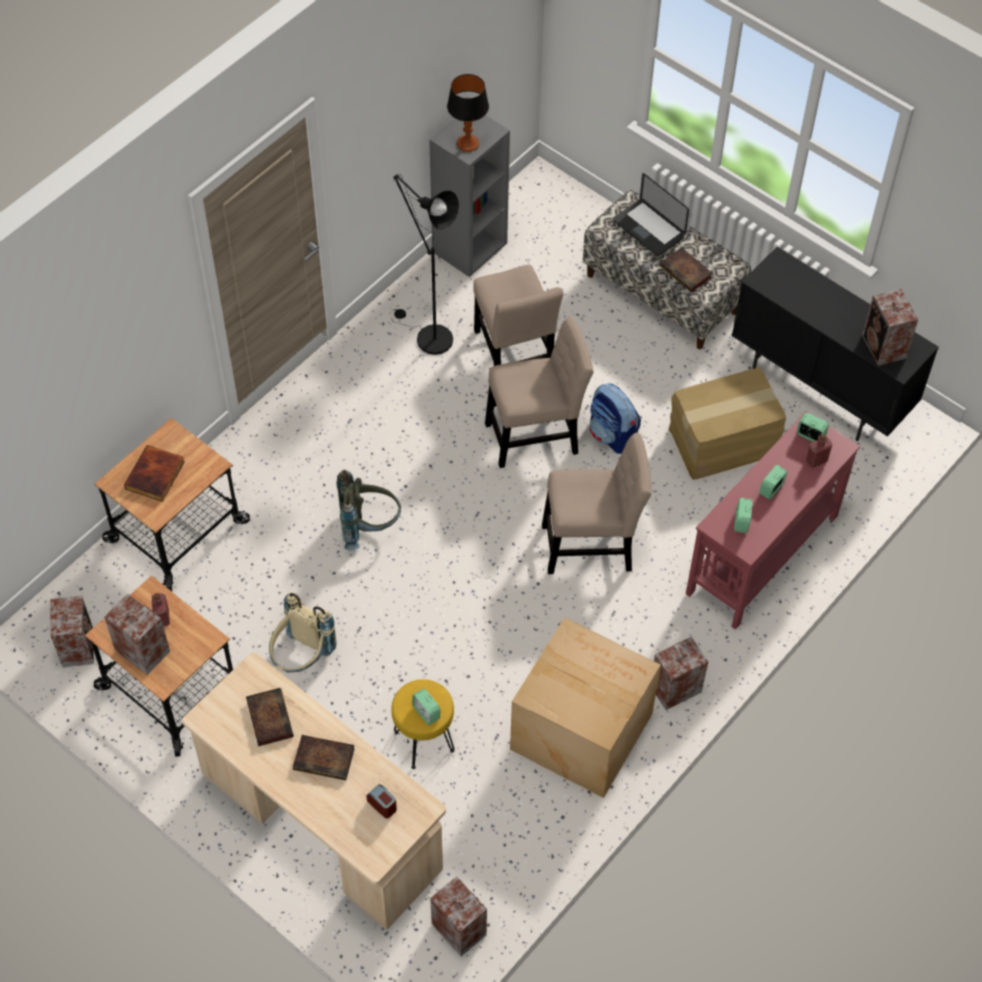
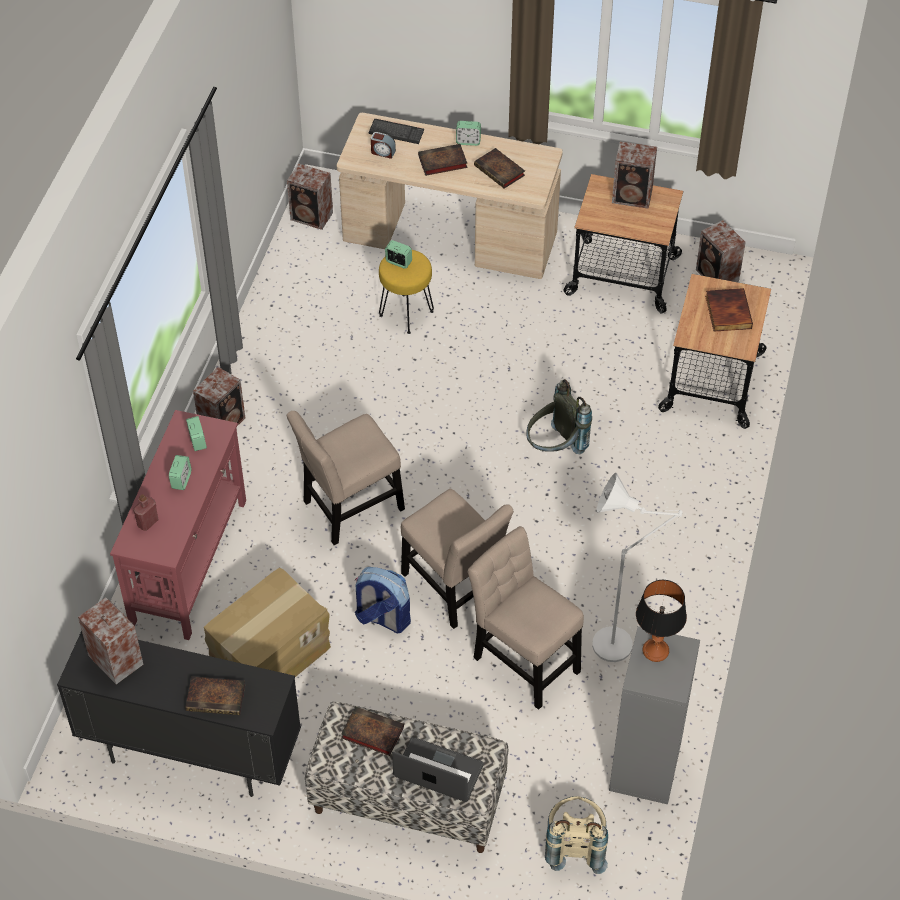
camera: 155 degrees right, 5 degrees down
(162, 617) = (635, 221): red bottle -> none
(302, 658) = (539, 332): beige backpack -> beige backpack (574, 846)
(350, 829) = (396, 132): none -> keyboard
(428, 337) = (621, 645): black floor lamp -> white floor lamp
(536, 436) = (454, 588): beige chair -> beige chair turned 90 degrees counterclockwise
(580, 729) = (287, 366): cardboard box -> none
(810, 288) = (217, 698): none -> book
(810, 435) = (162, 544): alarm clock -> alarm clock (468, 141)

